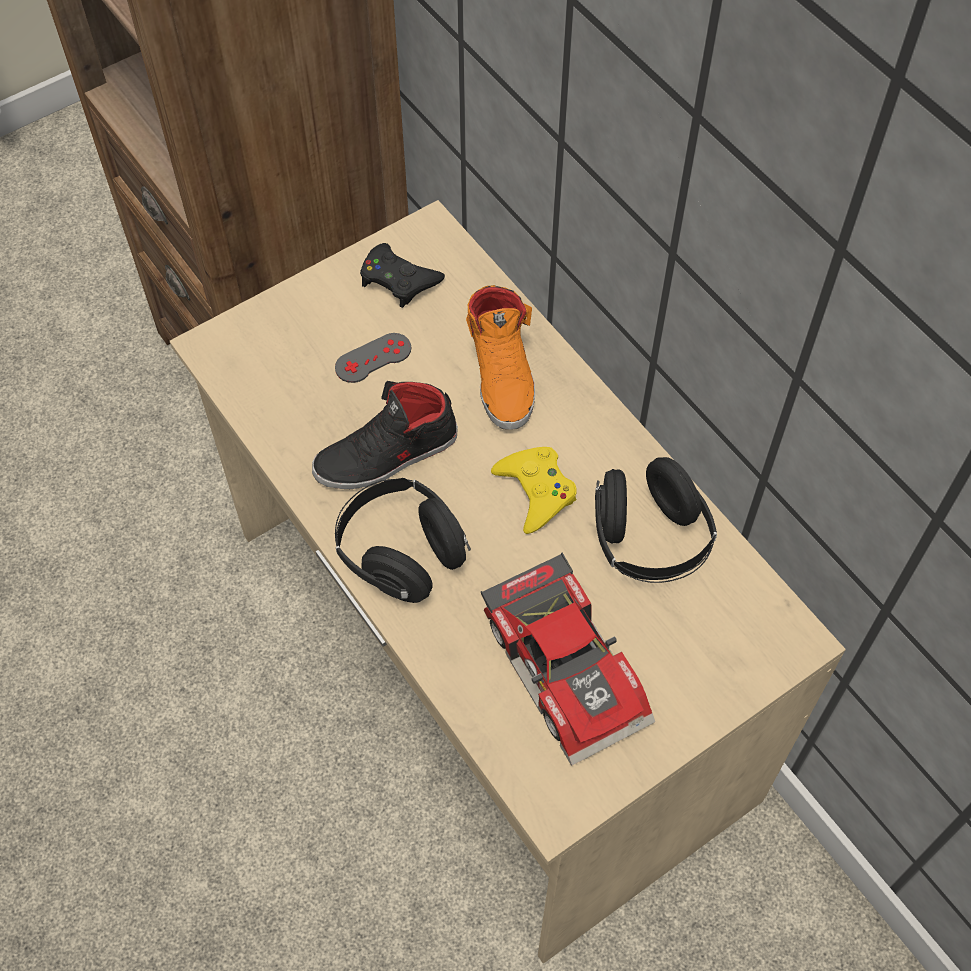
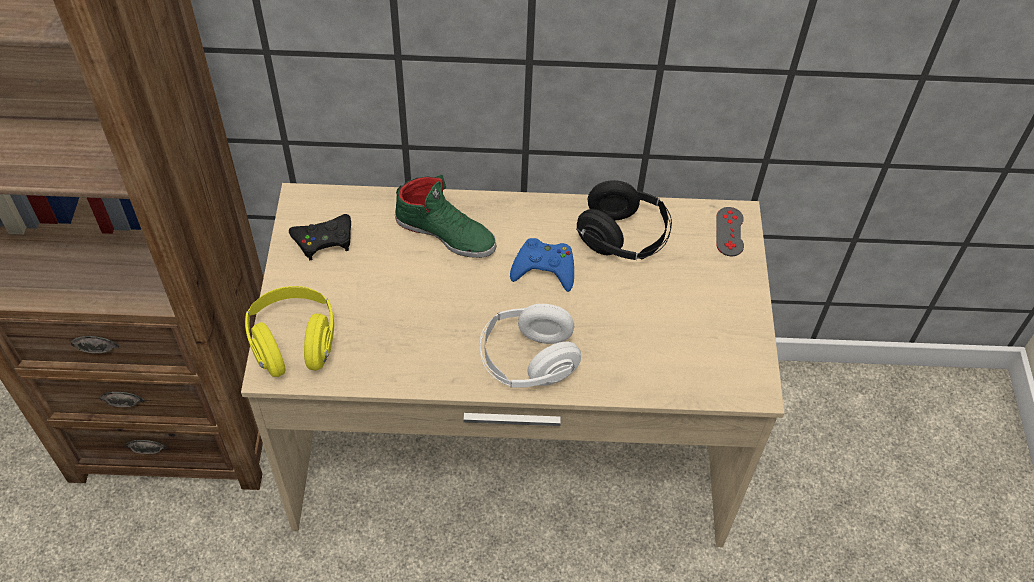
camera: 55 degrees left, 5 degrees down
(256, 342) = (294, 343): none -> yellow headphones
(373, 358) = (371, 289): grey game controller -> grey game controller (729, 232)
(387, 455) = (450, 326): black shoe -> none
(401, 554) = (528, 361): black headphones -> white headphones
(502, 372) = (446, 232): orange shoe -> green shoe
(536, 491) = (544, 269): yellow game controller -> blue game controller
(570, 665) = (672, 325): toy car -> none

